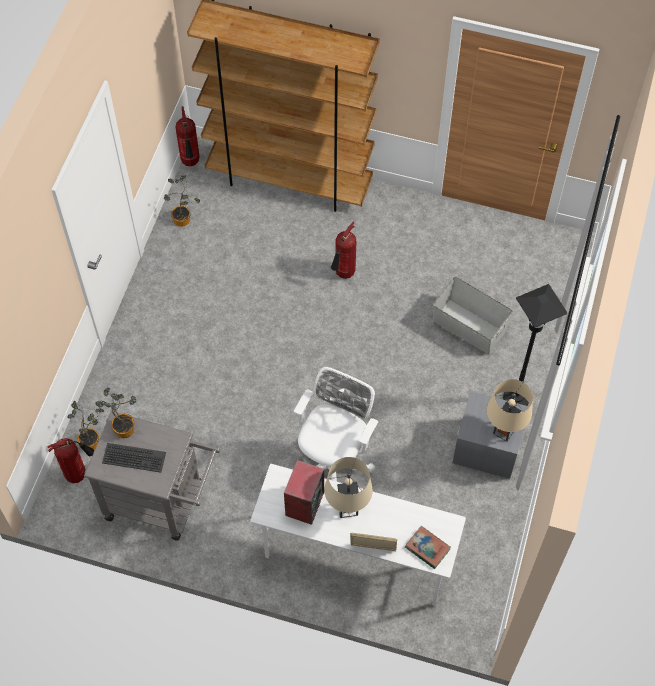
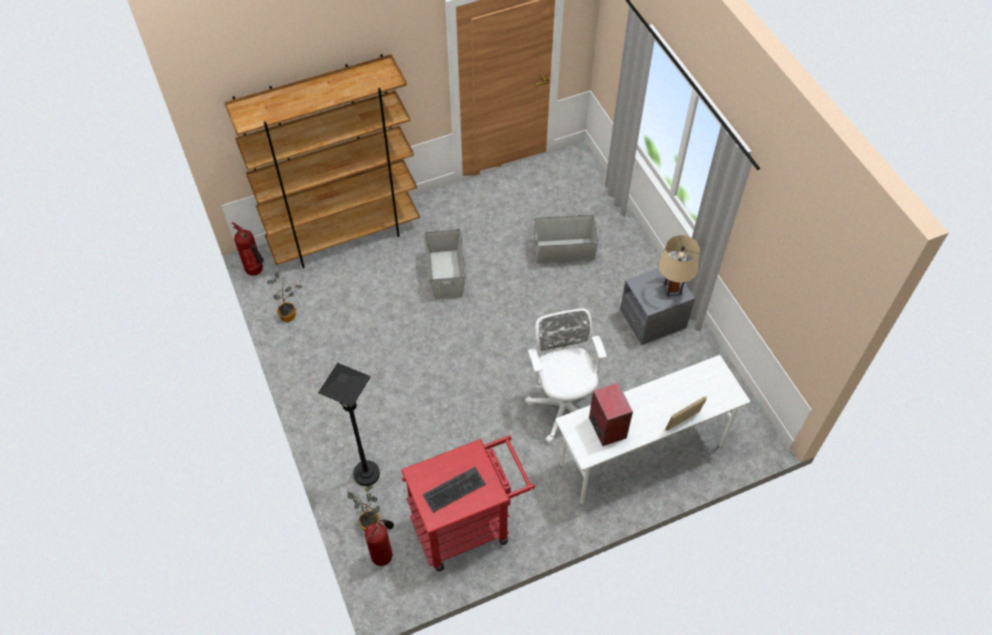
camera: 40 degrees left, 5 degrees down
(123, 427) = (423, 473): potted plant -> none
(162, 502) = (468, 525): grey cart -> red cart
(344, 274) = (446, 273): fire extinguisher -> grey storage box
(347, 508) = (639, 408): beige table lamp -> none
(427, 548) = (717, 394): book -> none
(516, 398) = (639, 274): black floor lamp -> black floor lamp (367, 474)

